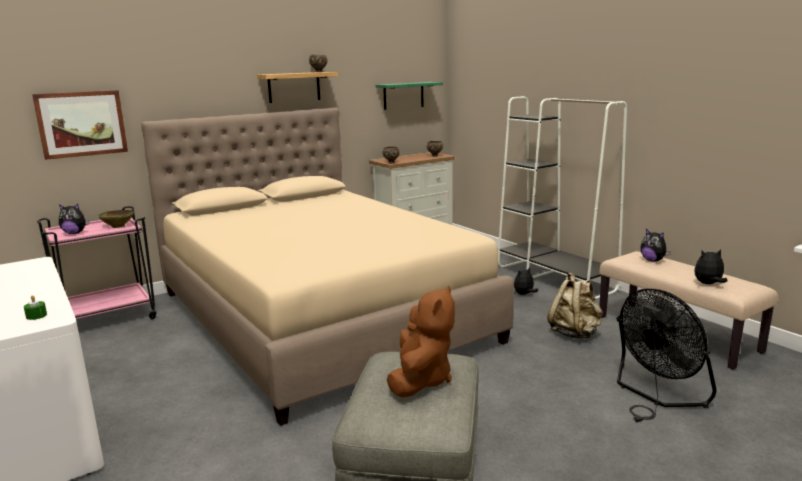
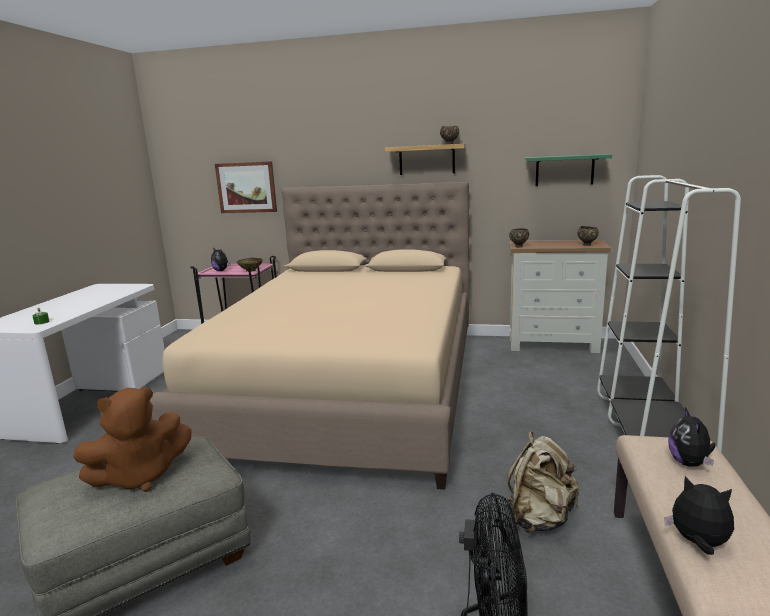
camera: 45 degrees right, 0 degrees up
(524, 294) = (570, 442): plush toy -> none

